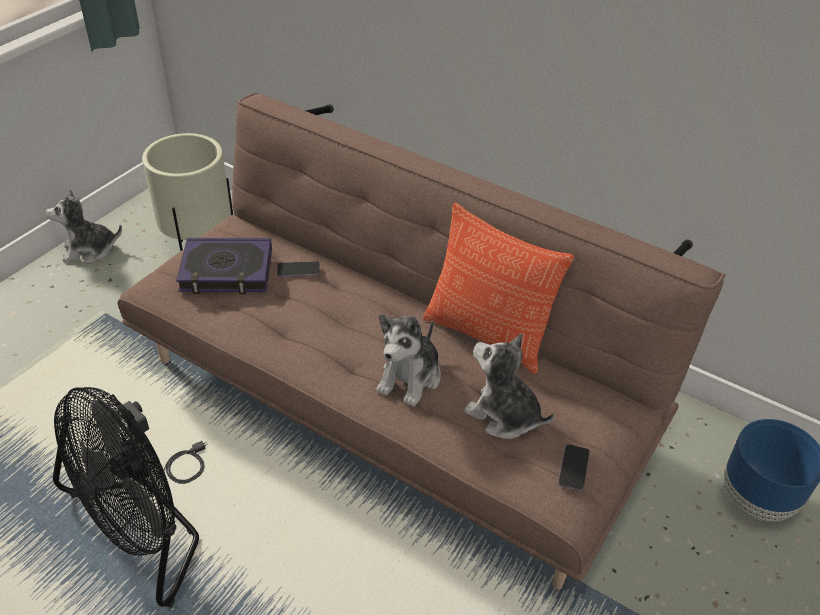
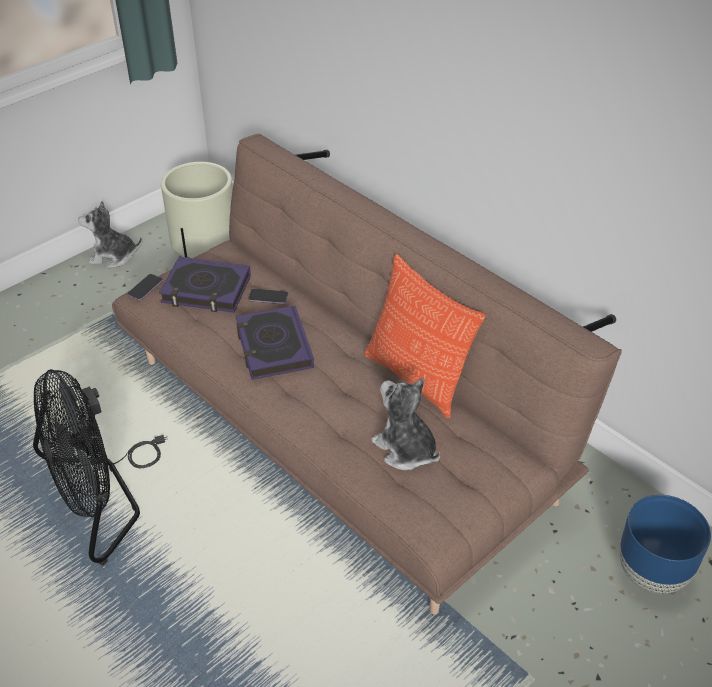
camera: 15 degrees right, 0 degrees up
(322, 324) = (274, 347): none -> book
(410, 377) = (335, 404): plush toy -> none
(573, 468) = (451, 504): phone -> phone (145, 288)

